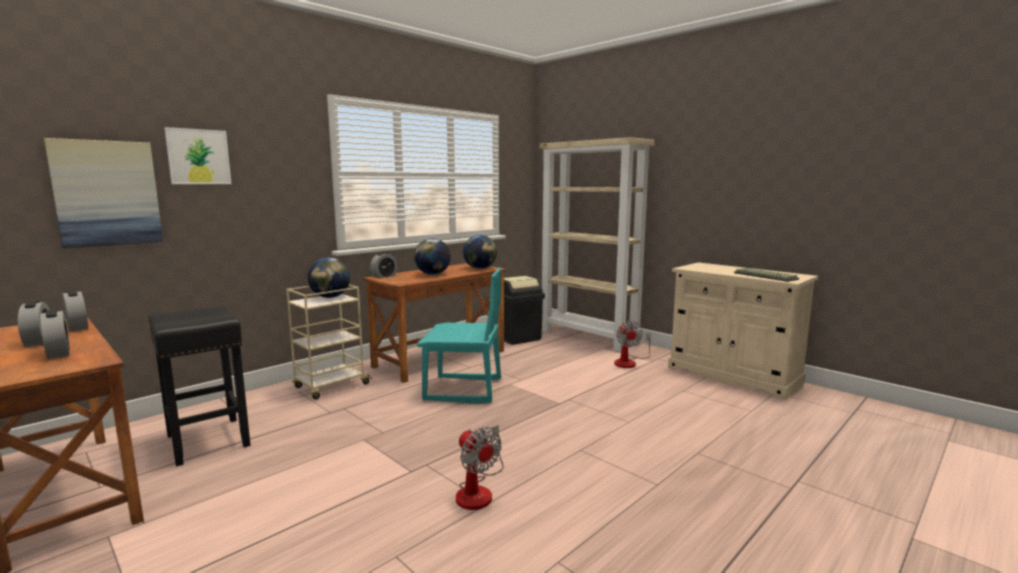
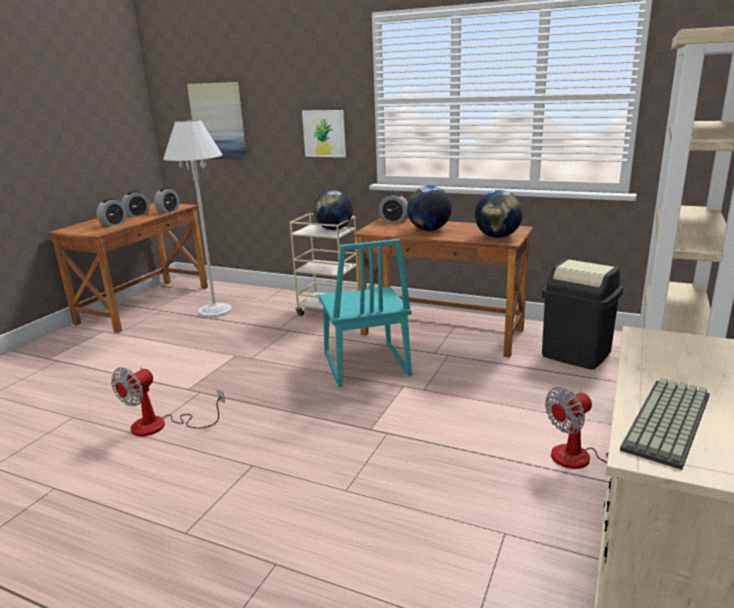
camera: 70 degrees right, 10 degrees up
(198, 157) = (267, 91): picture -> picture (324, 133)
(209, 441) = (215, 311): black stool -> white floor lamp

